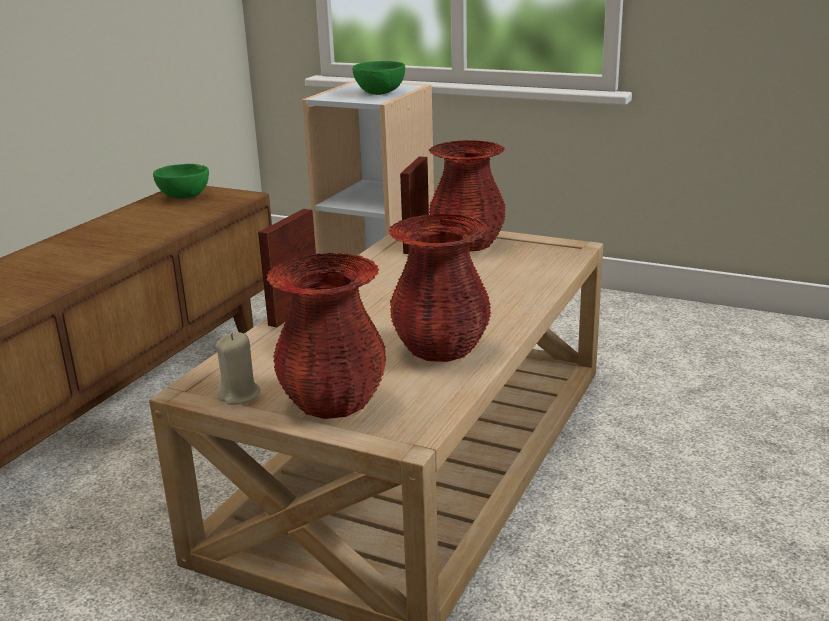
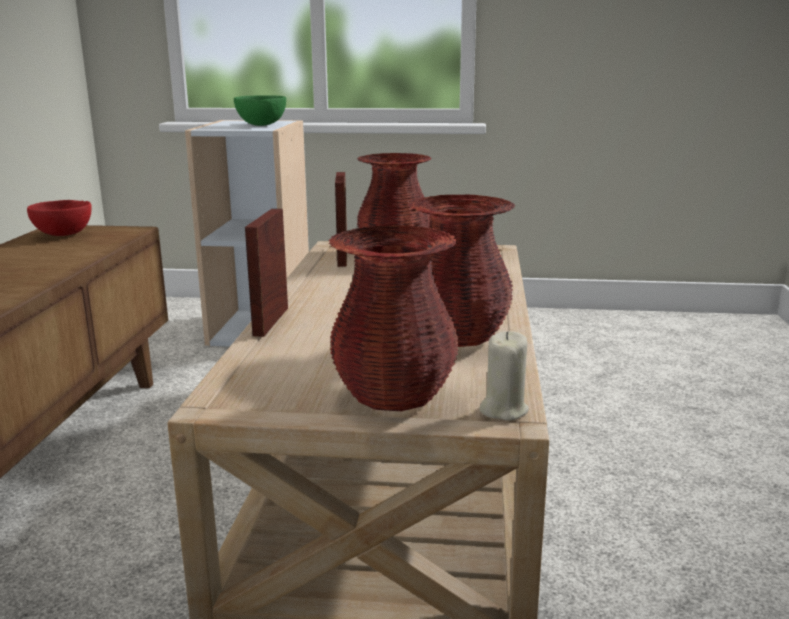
camera: 20 degrees left, 5 degrees down
(185, 197) = (64, 235): green bowl -> red bowl
(239, 395) = (279, 402): beige candle -> beige candle (503, 410)

